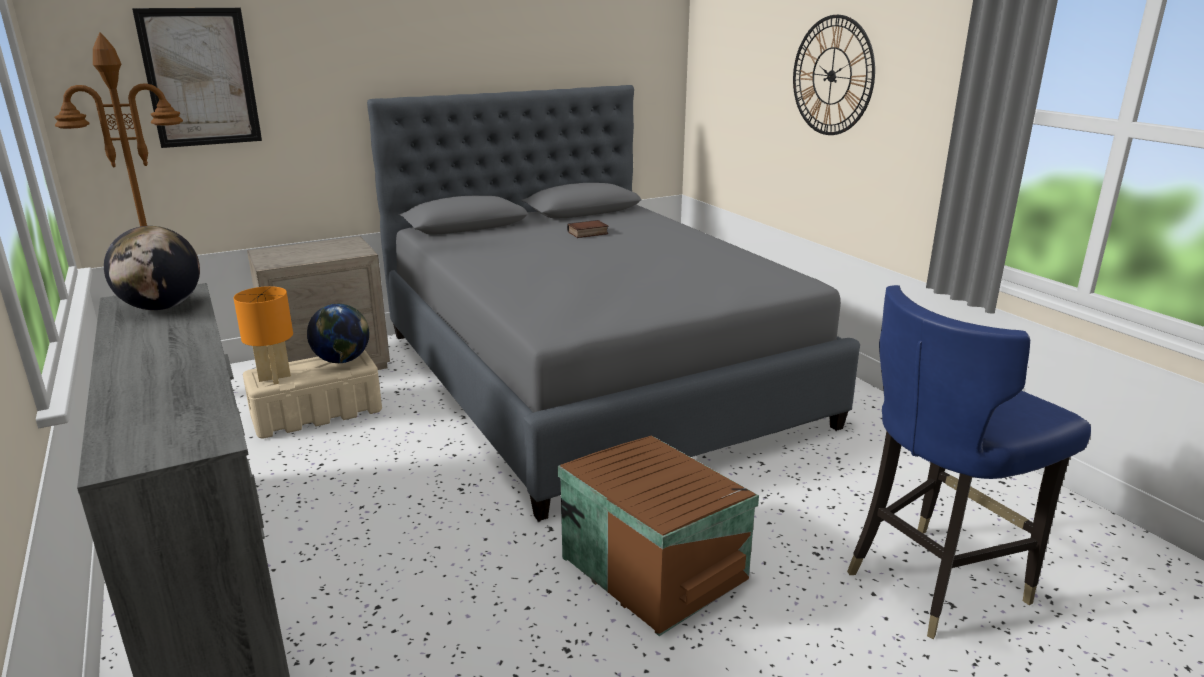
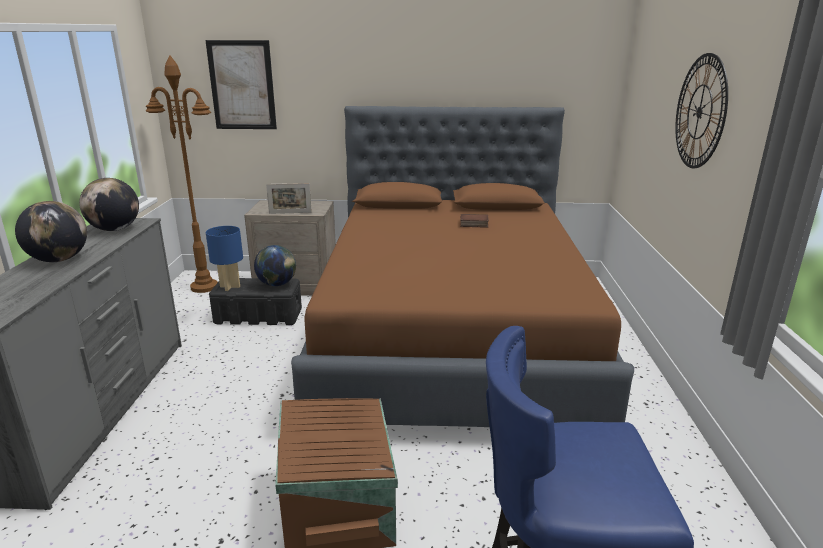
camera: 30 degrees right, 0 degrees up
(153, 357) = (59, 260): none -> globe
(275, 378) = (230, 287): orange table lamp -> blue table lamp
(318, 413) = (259, 316): beige storage box -> black storage box
(323, 258) = (290, 213): none -> picture frame
(593, 376) = (452, 338): grey bed -> brown bed

